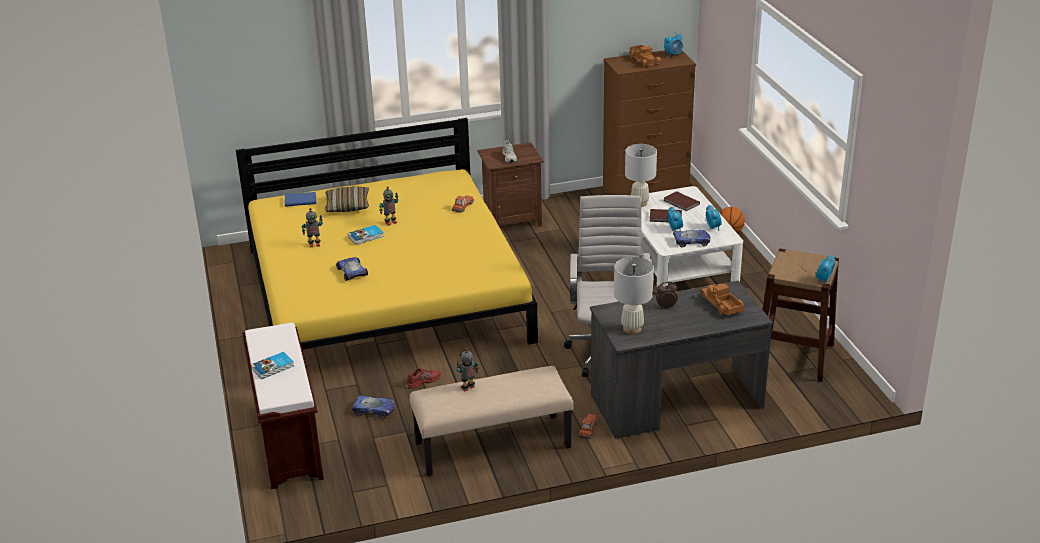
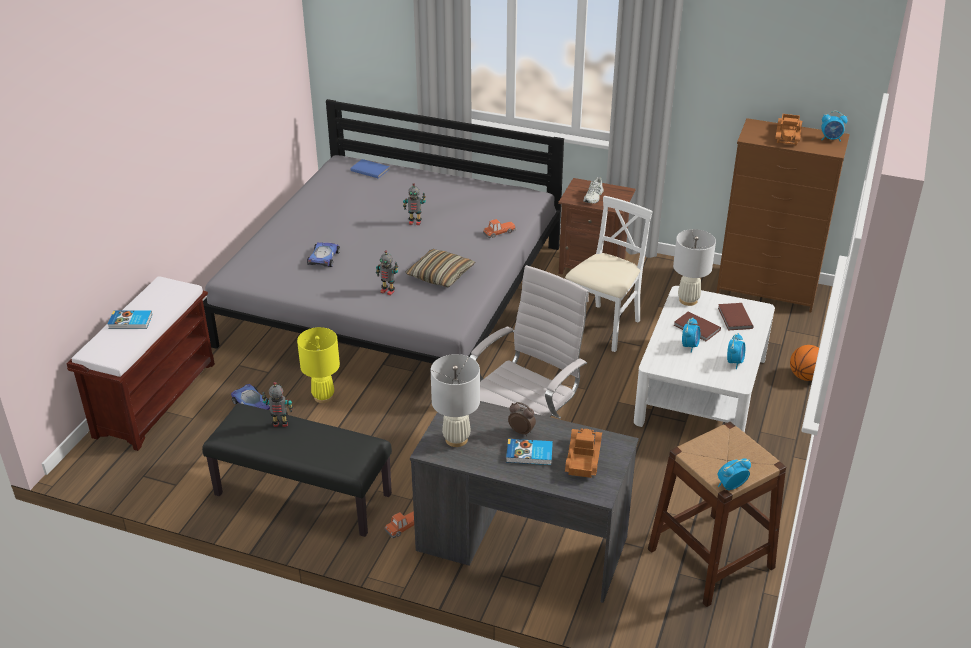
camera: 35 degrees right, 5 degrees up
(314, 244) = (328, 218): toy robot -> toy robot (388, 291)
(347, 206) = (401, 191): pillow -> pillow (440, 275)
(366, 236) = (377, 228): book -> book (529, 454)
(386, 294) = (394, 294): yellow bed -> grey bed
(423, 381) = (323, 397): red shoe -> yellow table lamp
(492, 446) = (302, 495): beige bench -> black bench
(568, 255) = (603, 328): none -> white chair
(692, 241) = (691, 368): toy car -> none

